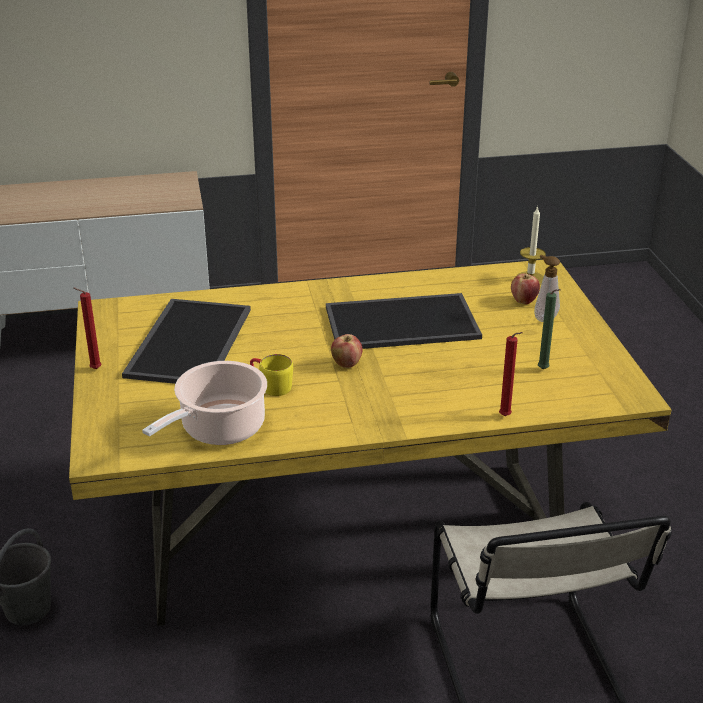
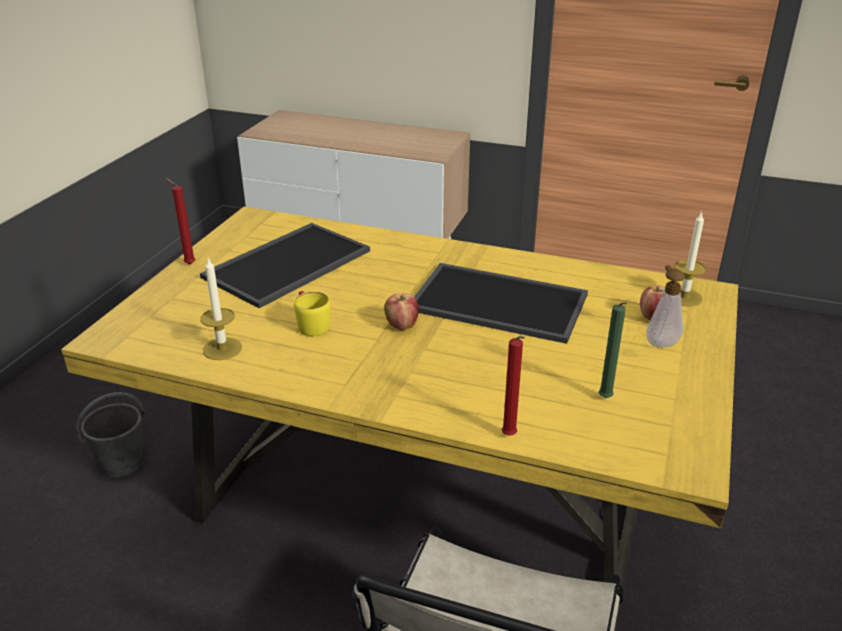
camera: 30 degrees right, 0 degrees up
(219, 429) = (222, 349): cooking pot -> candle

